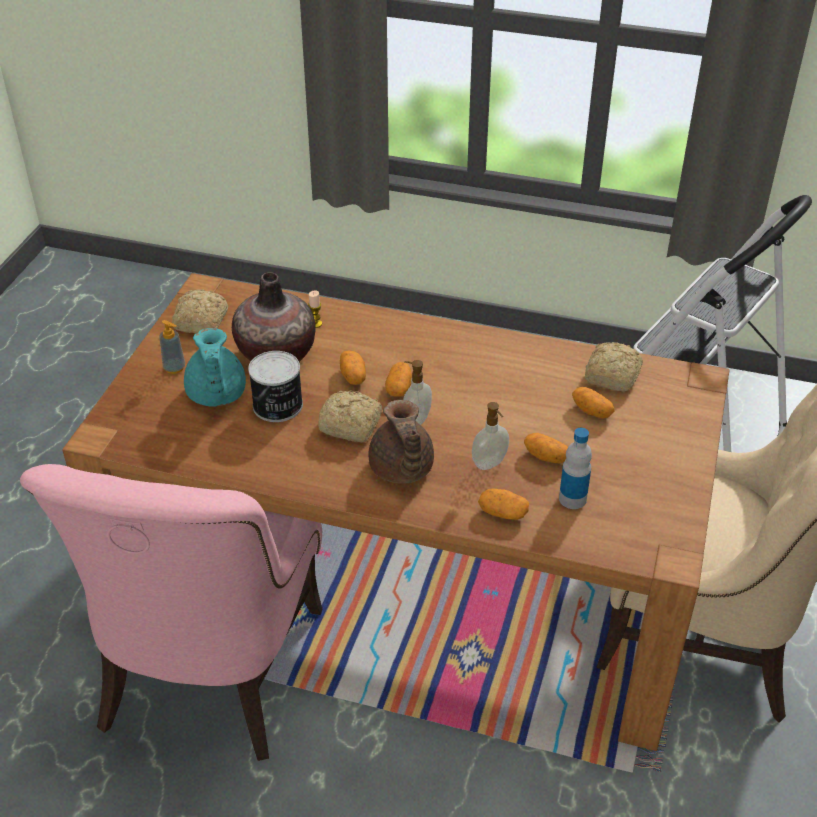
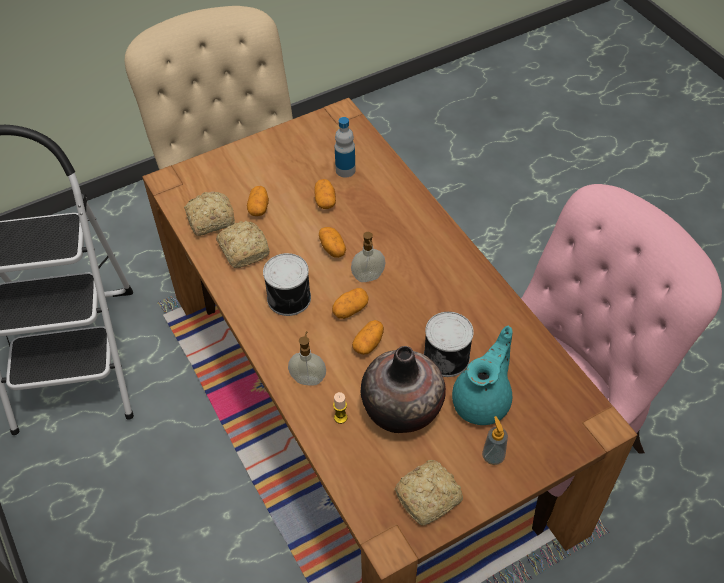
camera: 135 degrees left, 10 degrees up
(351, 426) = (414, 303): bread -> bread (244, 249)
(401, 470) = (417, 251): brown teapot -> none
(458, 366) = (290, 298): none -> can
(490, 464) = (362, 218): soap dispenser -> soap dispenser (308, 379)
(502, 513) = (392, 188): potato -> potato (332, 248)

